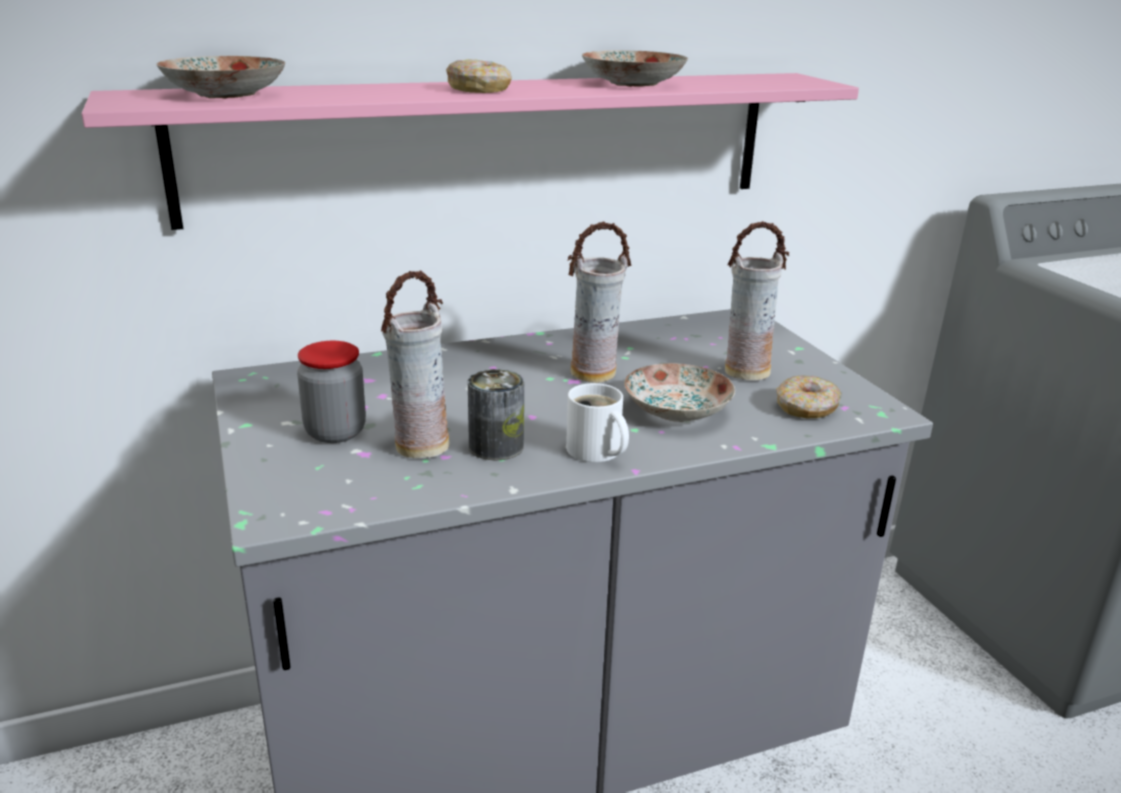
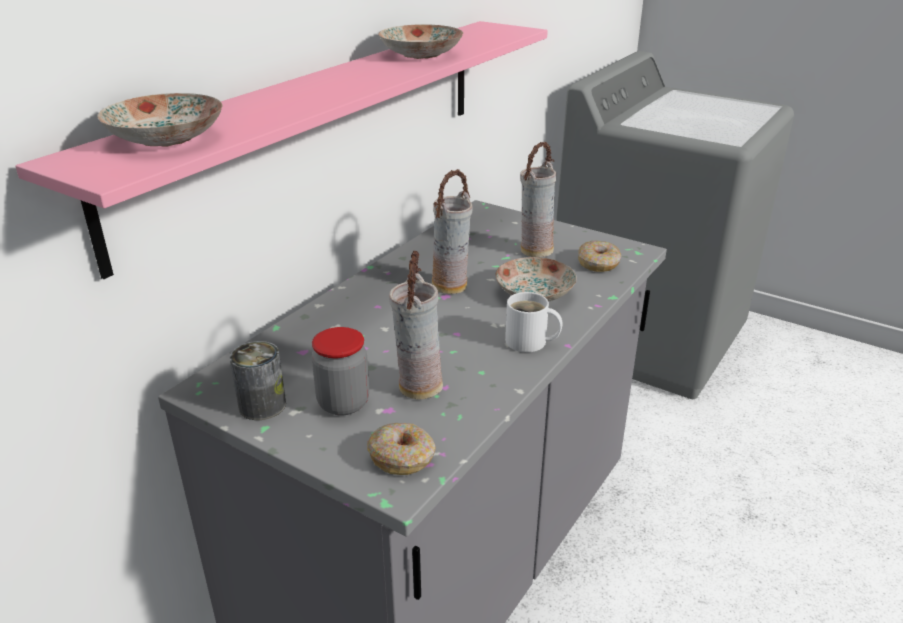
camera: 35 degrees left, 5 degrees up
(480, 89) = (341, 84): donut -> donut (402, 457)
(496, 446) = (466, 365): can -> can (262, 405)

